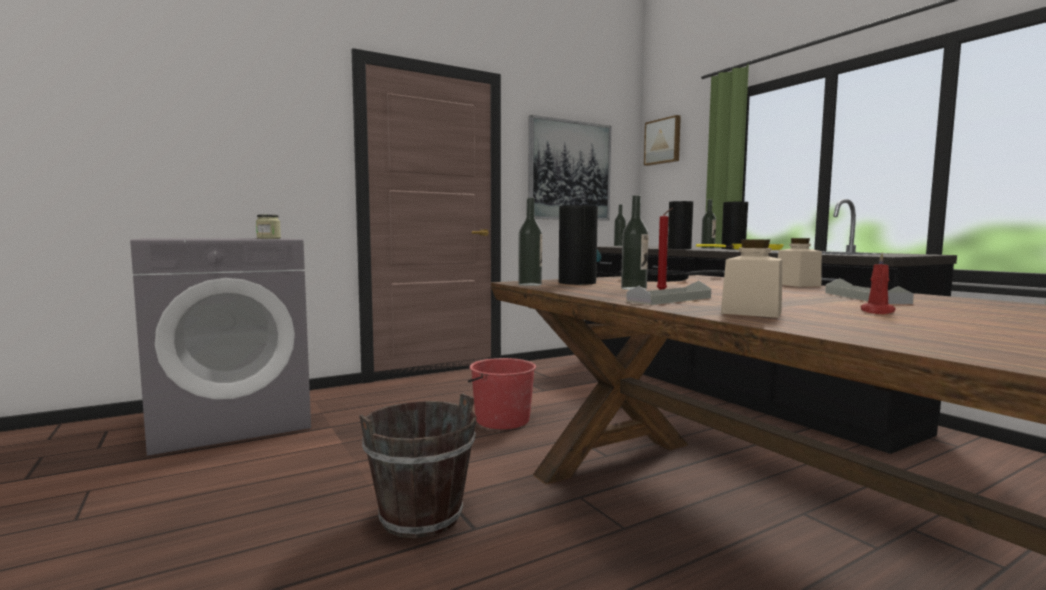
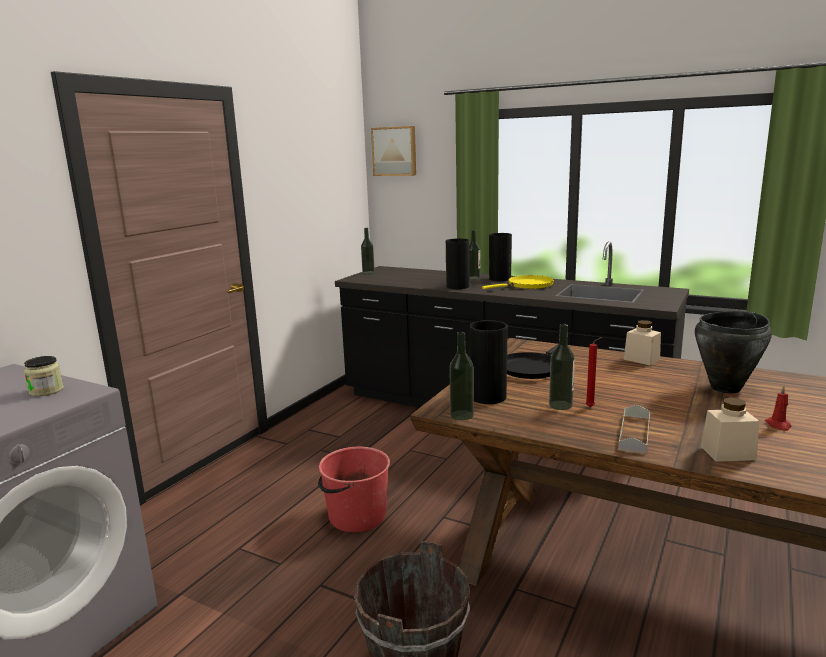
camera: 30 degrees left, 10 degrees up
(569, 171) = (308, 194): picture -> none
(865, 298) = (726, 388): grey tray -> black cooking pot

